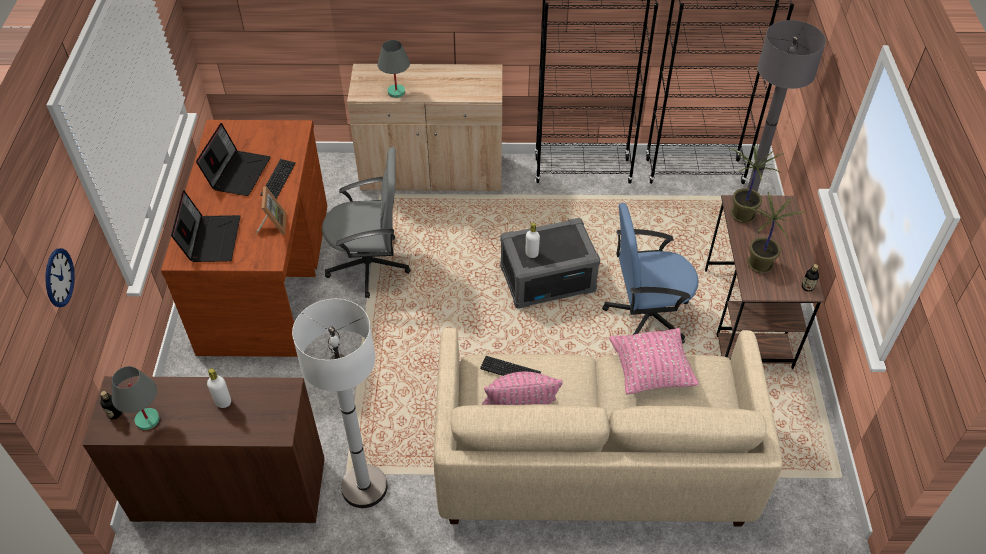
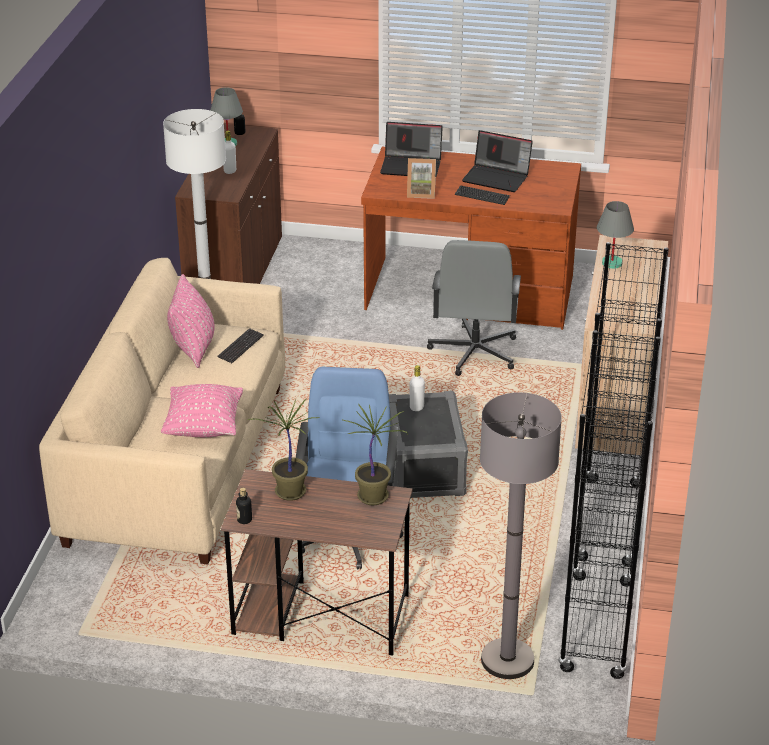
camera: 100 degrees right, 15 degrees down
(59, 277) = (296, 37): wall clock -> none

